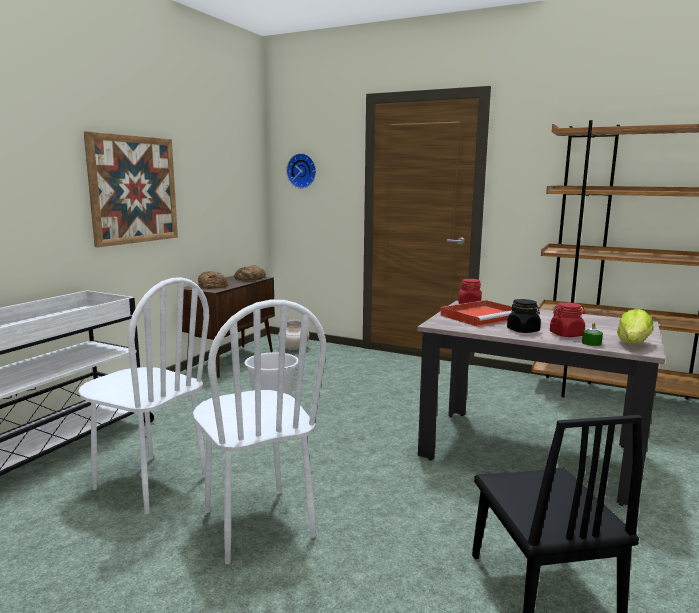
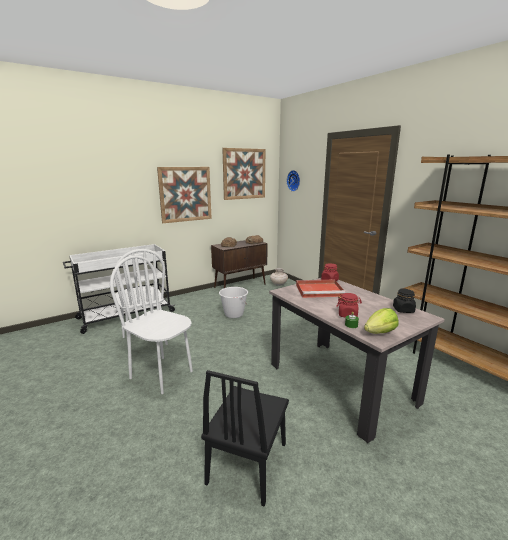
camera: 30 degrees right, 5 degrees up
(221, 157) = (244, 174): none -> picture
(257, 524) = (162, 374): white chair -> white chair turned 120 degrees clockwise
(523, 330) = (325, 306): black jar -> black jar (403, 310)

